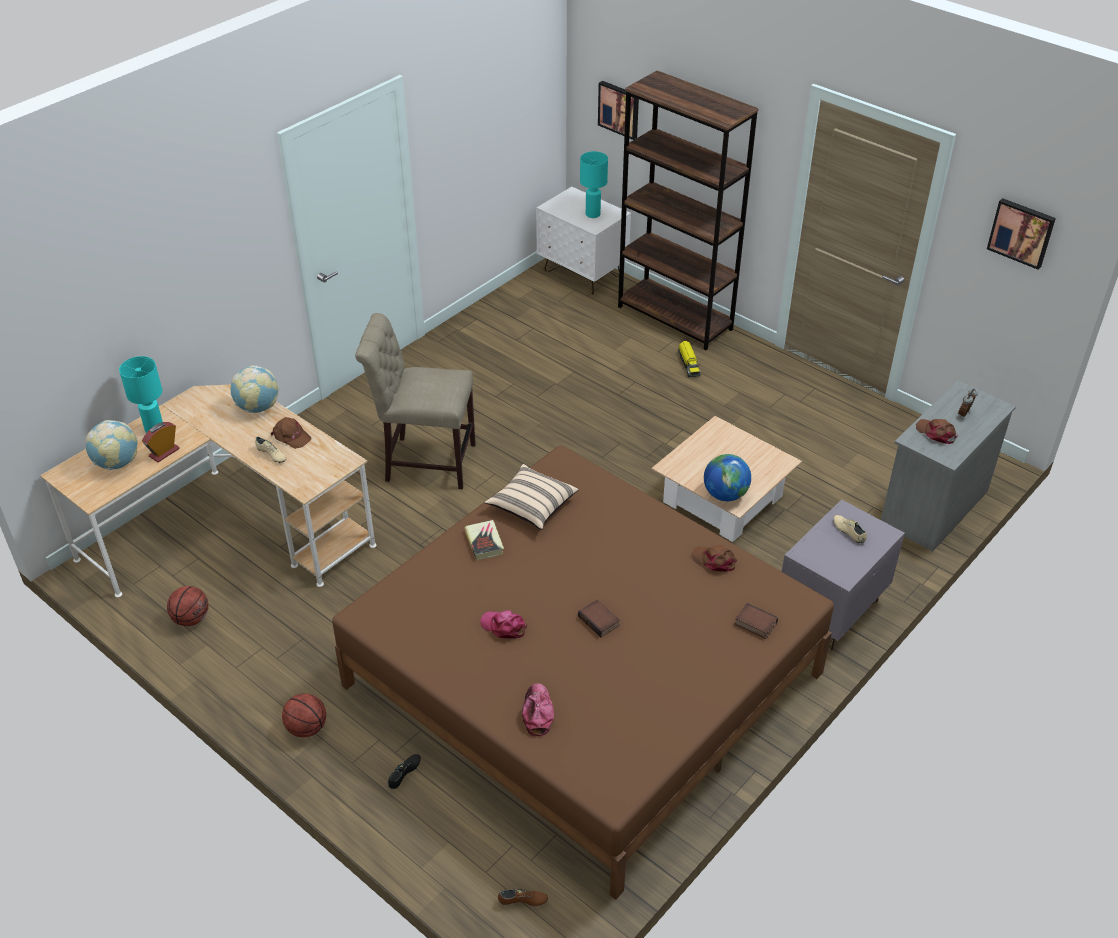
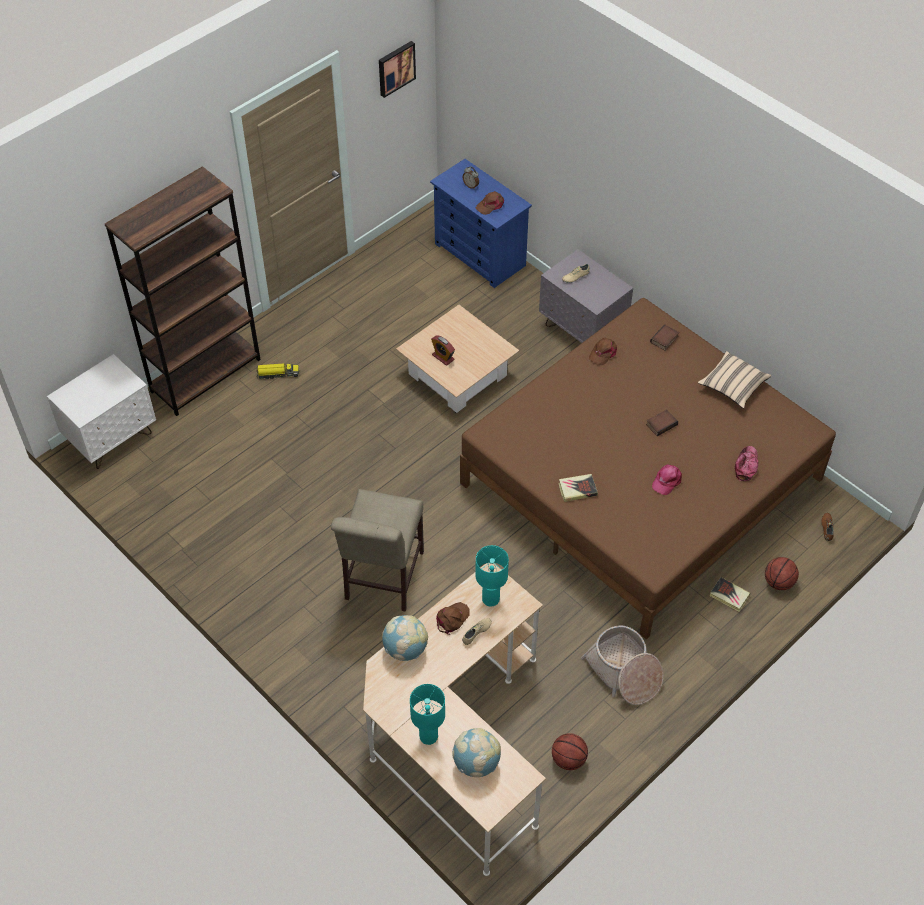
camera: 85 degrees left, 10 degrees up
(164, 452) = (464, 723): alarm clock -> alarm clock (443, 357)
(297, 665) = (624, 672): none -> basket
(306, 728) = (687, 662): basketball -> basketball (778, 582)
(404, 774) = (729, 596): black shoe -> book
(532, 506) = (537, 456): beige pillow -> beige pillow (732, 386)
(537, 712) = (746, 465): cap -> cap turned 105 degrees clockwise
(593, 214) = (107, 383): turquoise table lamp -> turquoise table lamp (490, 599)
(619, 109) = (70, 289): picture -> none
(725, 494) = (493, 355): globe -> none
(933, 507) = (480, 255): grey dresser -> blue dresser

